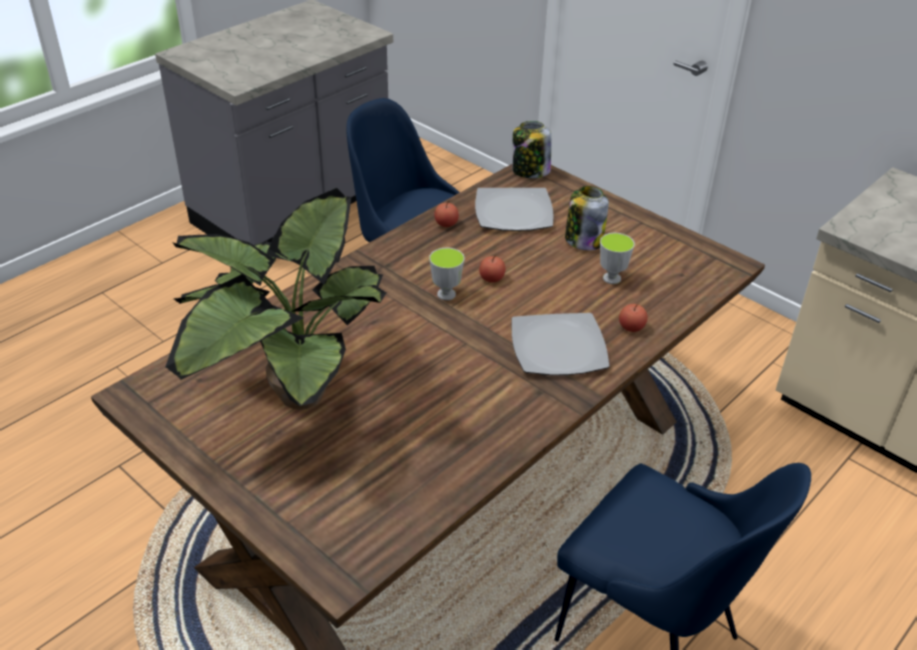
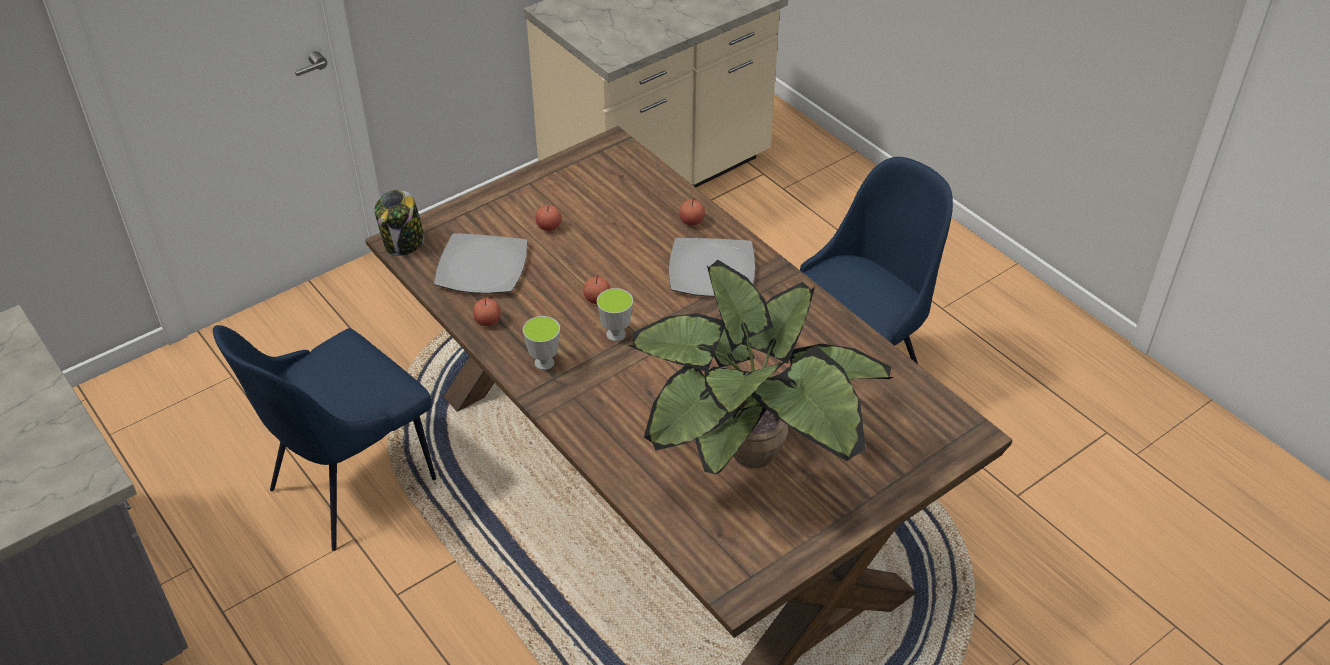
camera: 80 degrees left, 5 degrees up
(583, 240) = (549, 227): jar -> apple
(611, 278) = (617, 219): cup -> cup (544, 363)

